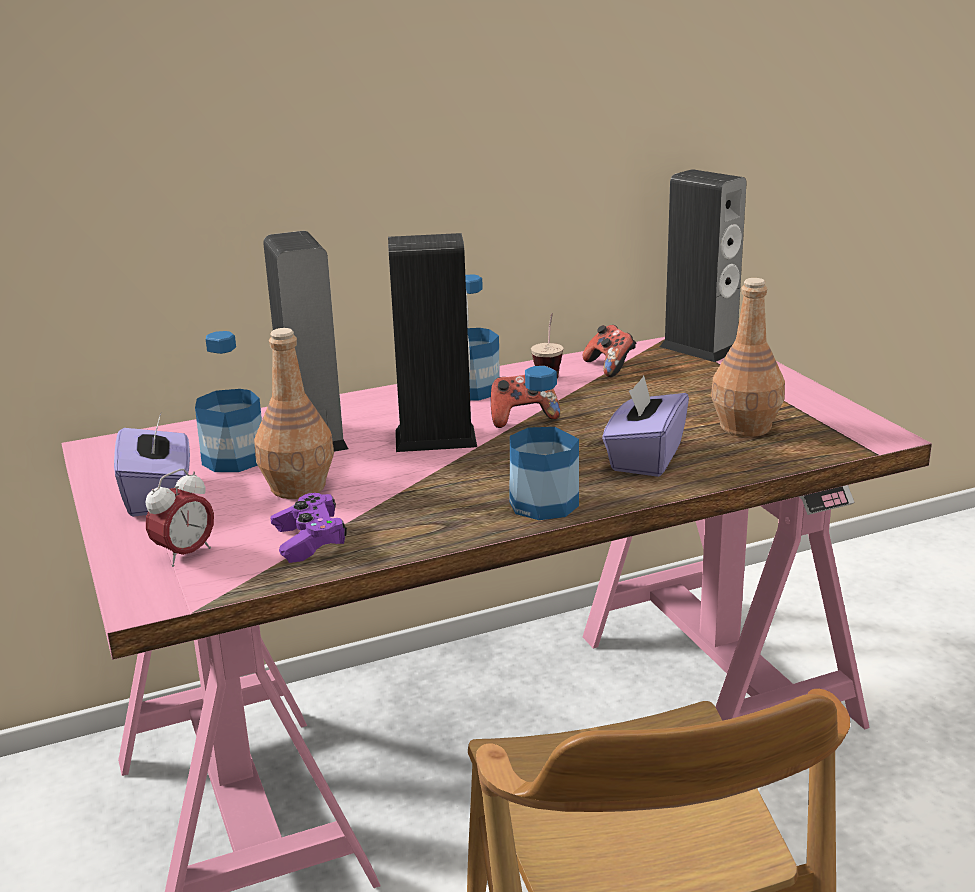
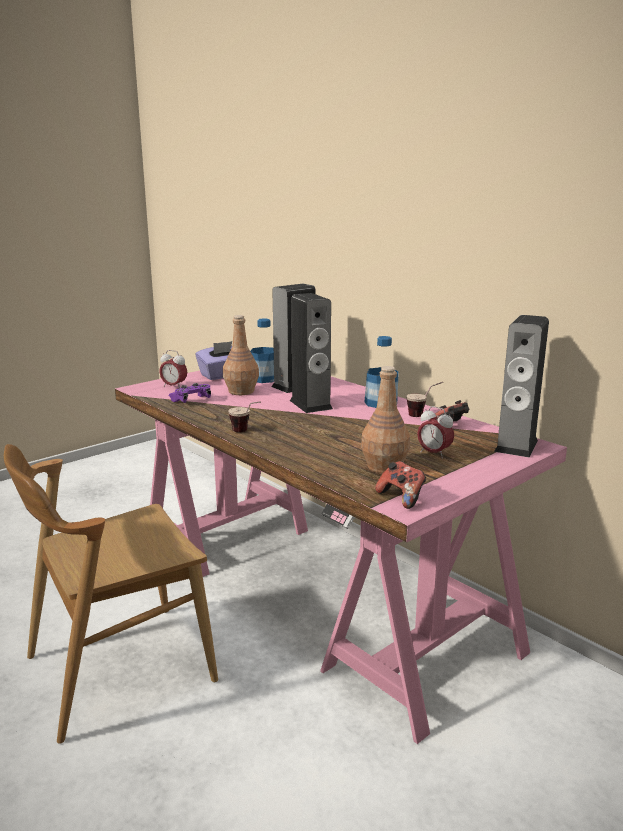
camera: 70 degrees right, 5 degrees down
(522, 418) = (350, 417): game controller -> game controller (401, 498)
(544, 504) = (246, 432): bottle -> cup
(644, 458) = (317, 446): purple tissue box -> none
(708, 392) = (434, 453): none -> alarm clock

